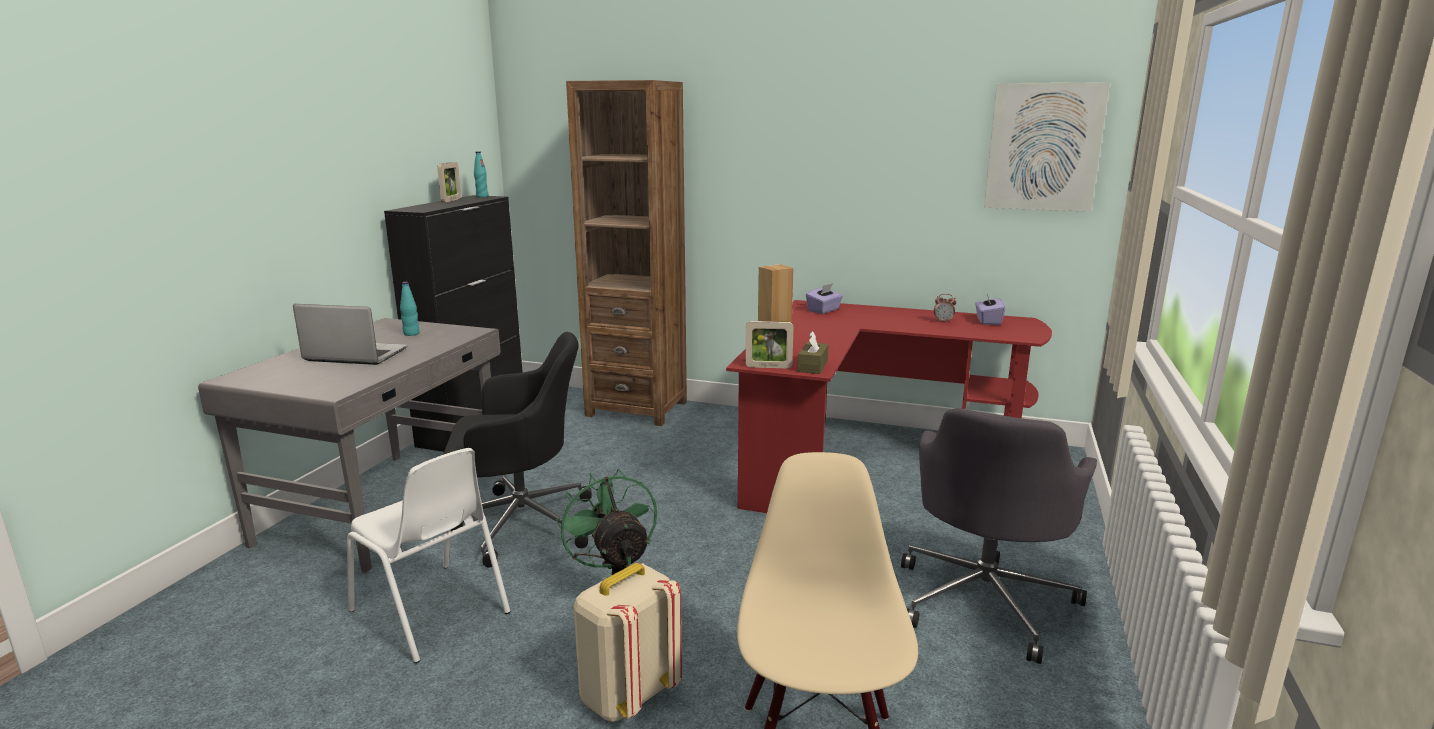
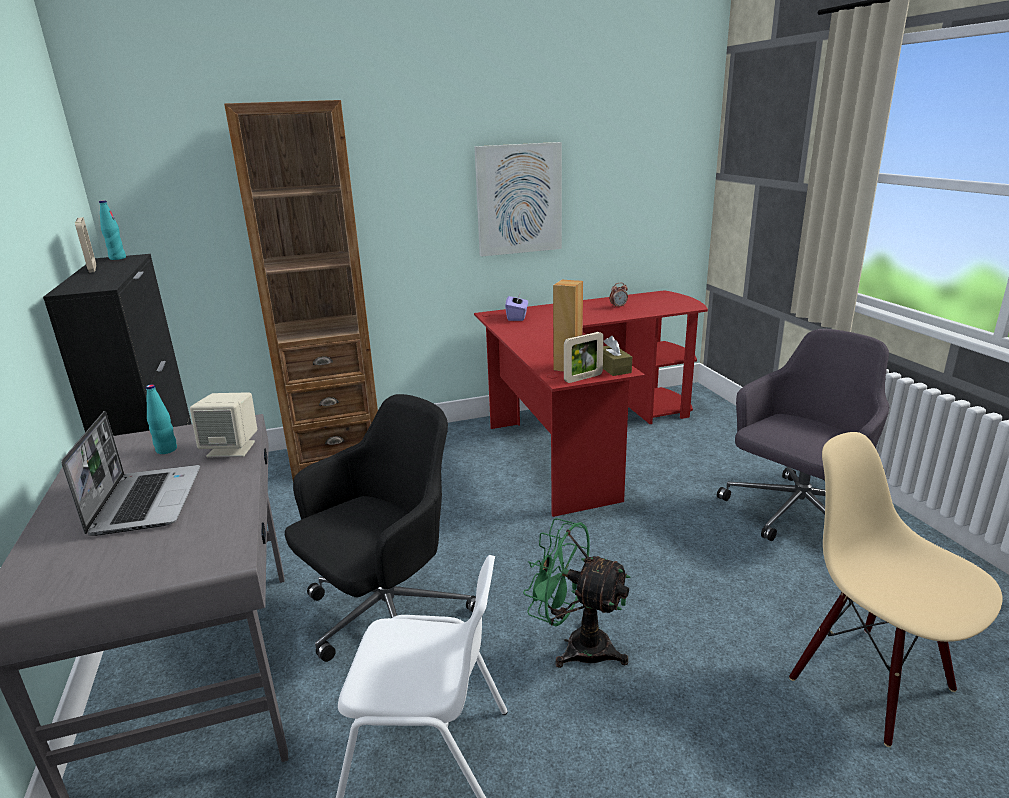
camera: 35 degrees left, 5 degrees up
(354, 355) = (146, 501): laptop -> laptop turned 105 degrees clockwise
(441, 342) = (232, 449): none -> beige speaker
(626, 696) = (705, 724): beige backpack -> none
(985, 600) = (796, 514): grey office chair -> grey office chair turned 120 degrees counterclockwise
(988, 321) = (643, 299): purple tissue box -> none
(1043, 147) = (661, 150): picture -> picture (518, 199)

